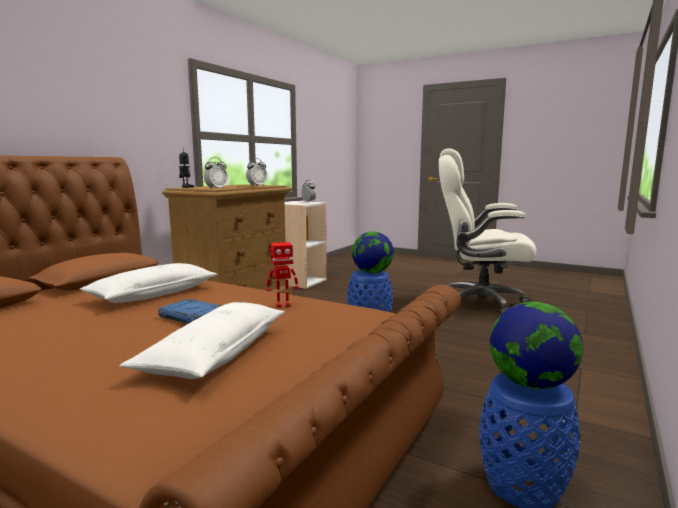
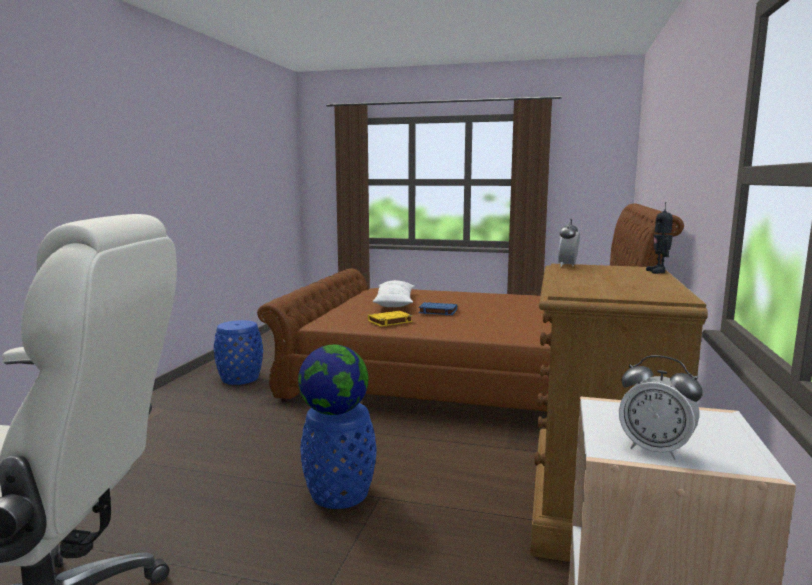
camera: 165 degrees right, 0 degrees up
(154, 294) = (505, 323): white pillow -> none
(257, 186) = (576, 284): alarm clock -> none
(283, 305) = (389, 321): toy robot -> yellow book
(531, 384) = (236, 324): globe -> none

